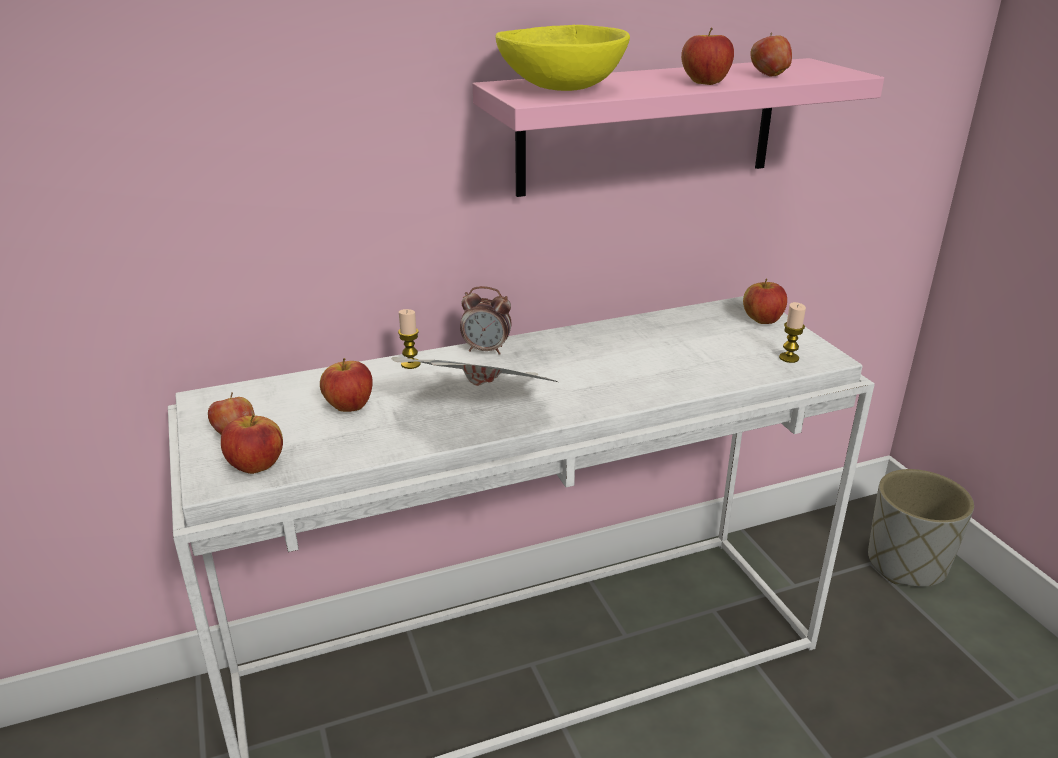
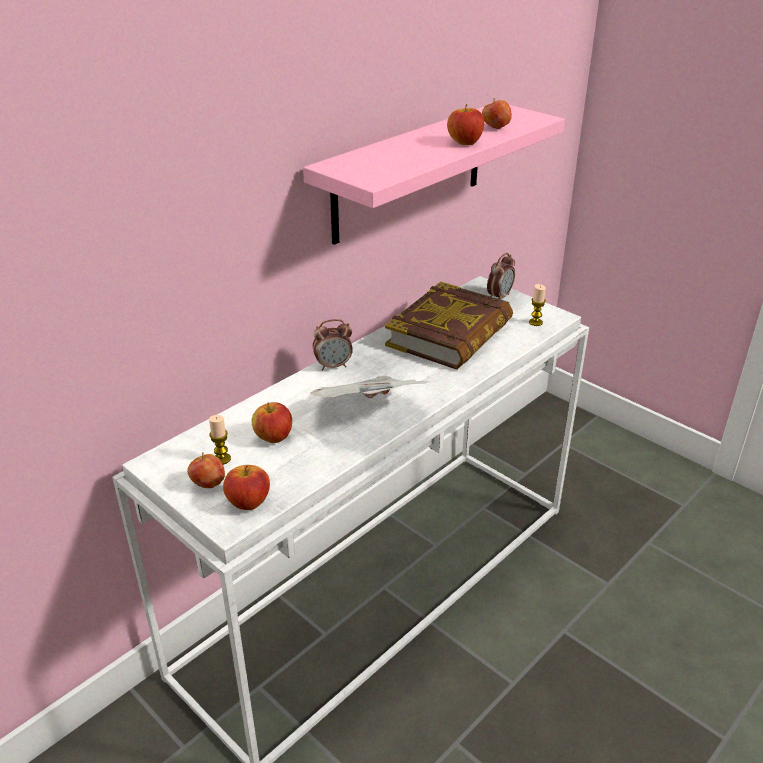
camera: 25 degrees left, 5 degrees up
(410, 364) = (288, 391): candle -> candle (222, 459)
(560, 88) = (377, 164): yellow bowl -> none
(660, 347) = (450, 334): none -> book
(762, 320) = (499, 297): apple -> alarm clock
(906, 564) = (584, 437): grey planter -> none

